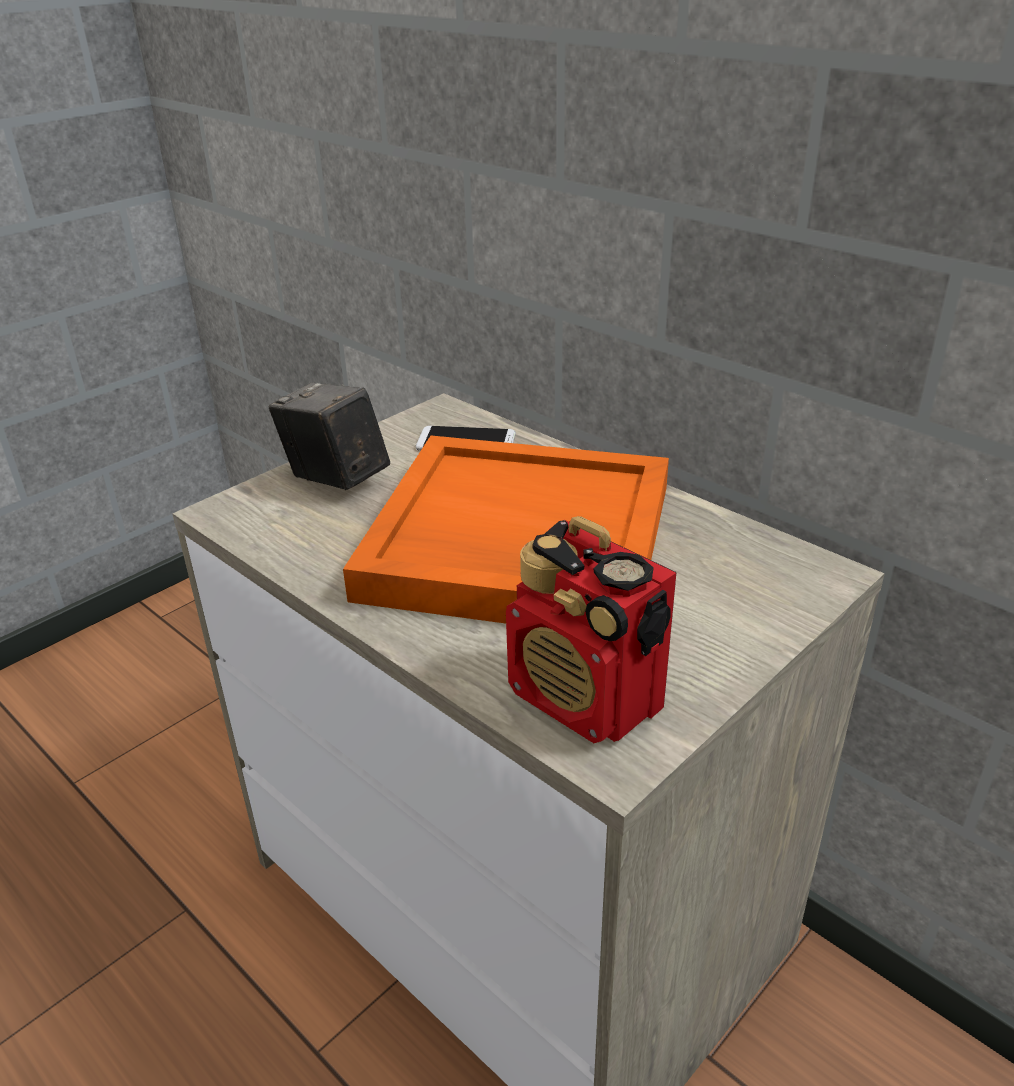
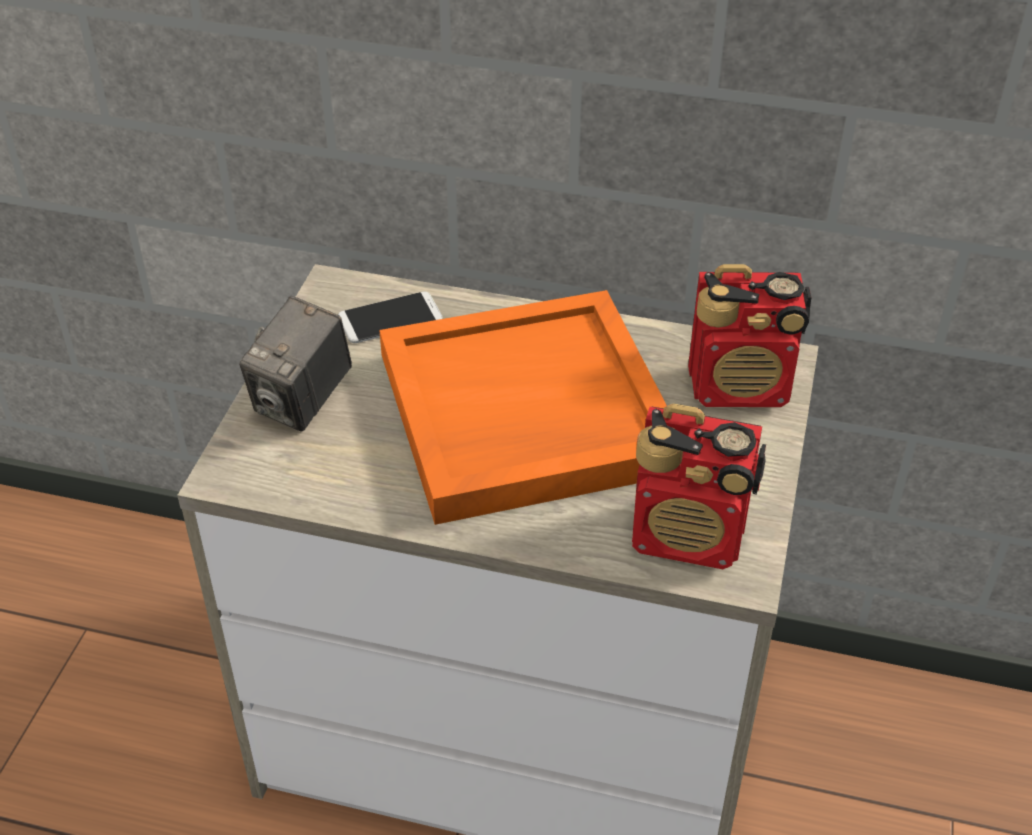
camera: 30 degrees left, 10 degrees up
(335, 479) = (303, 402): camera -> camera turned 75 degrees counterclockwise
(762, 584) = (741, 387): none -> radio

